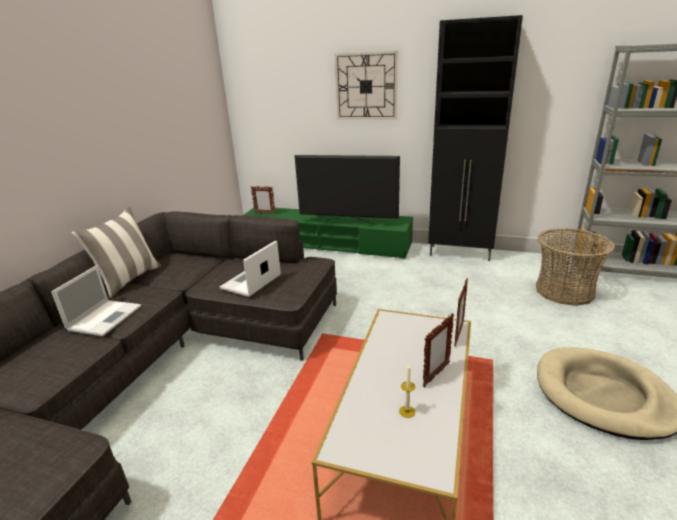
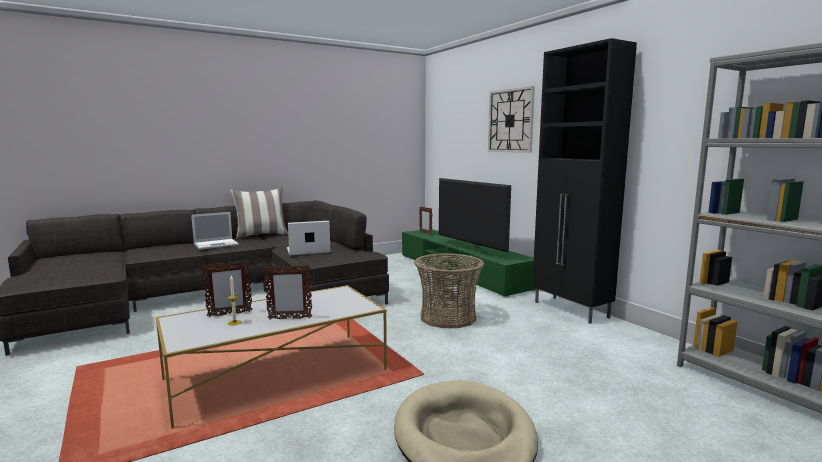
camera: 40 degrees right, 15 degrees down
(458, 335) = (356, 311): picture frame -> picture frame (229, 314)
(564, 291) = (621, 369): basket -> basket (448, 317)

